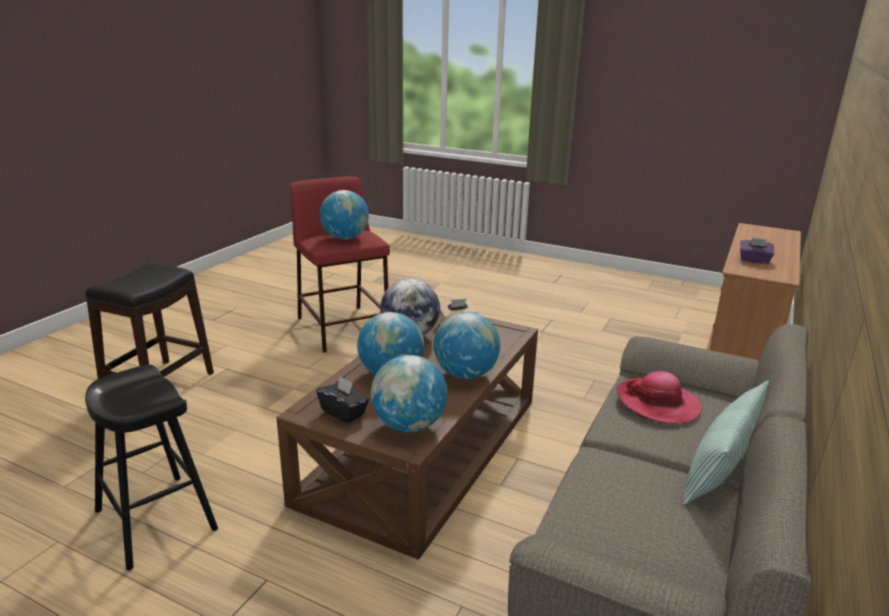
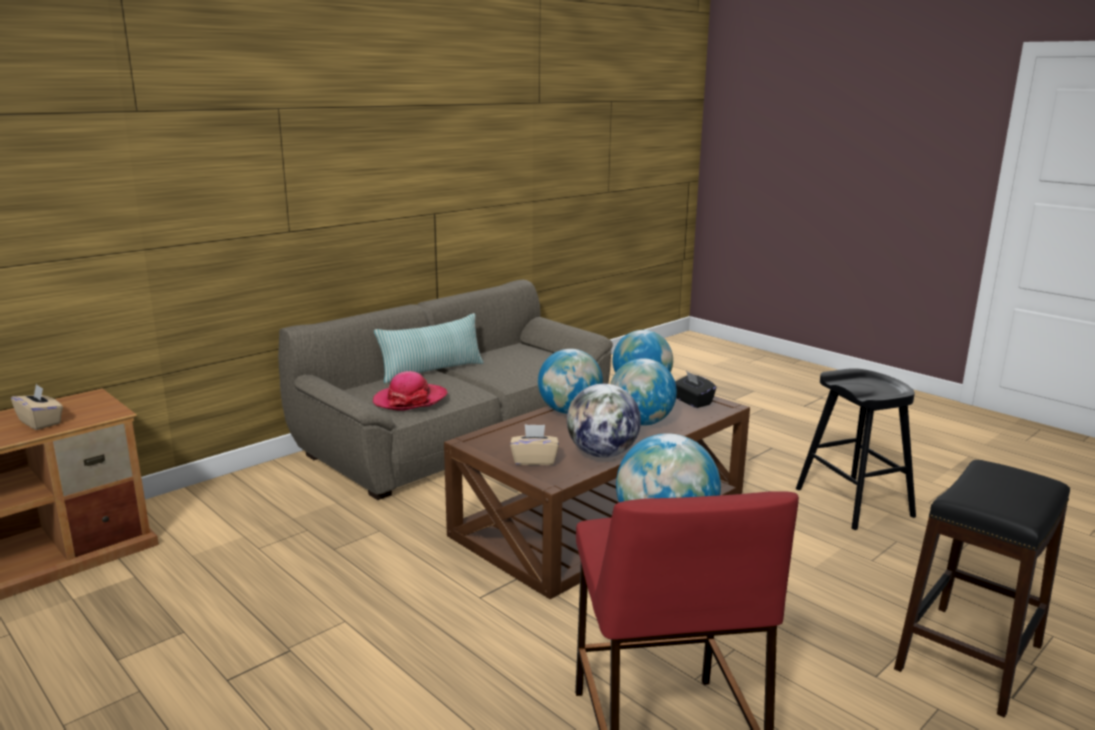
camera: 160 degrees left, 5 degrees down
(754, 260) = (41, 422): purple tissue box -> beige tissue box

